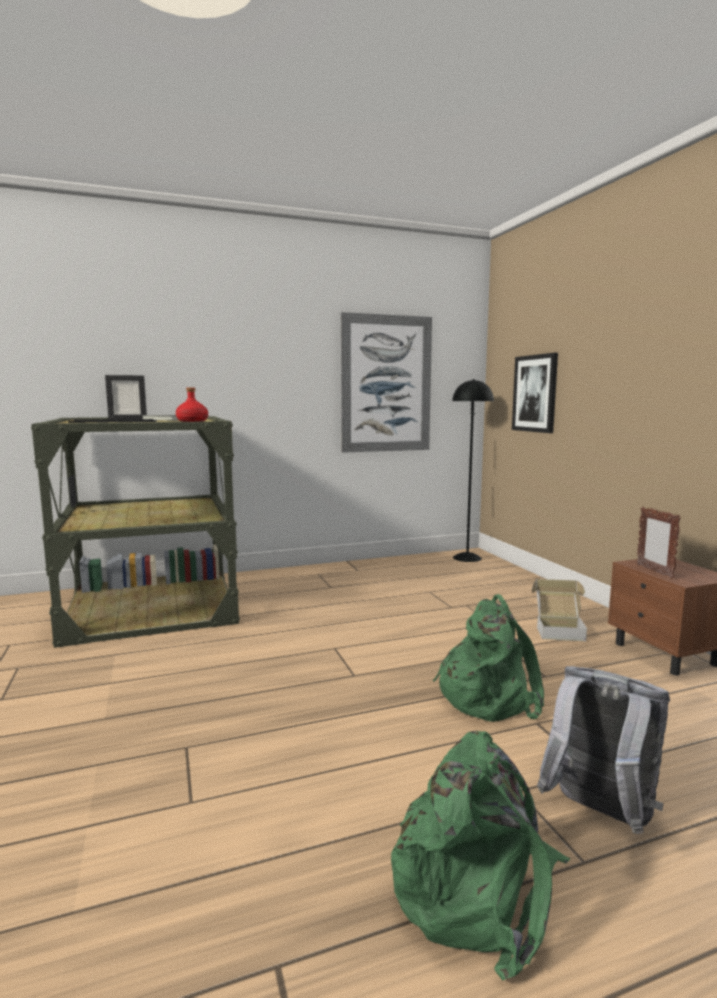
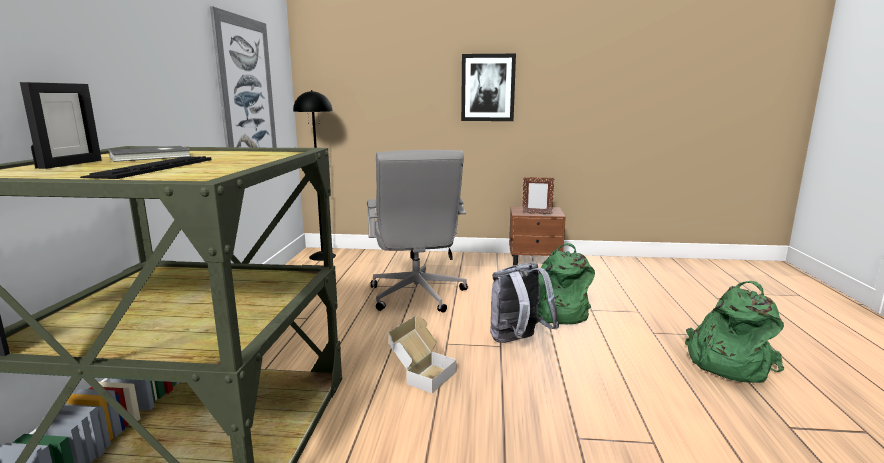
camera: 65 degrees left, 5 degrees up
(192, 421) = (254, 154): red bottle -> none
(435, 611) = (416, 294): none -> grey office chair
(535, 393) = (370, 104): picture -> picture (488, 88)
(558, 630) = (484, 271): cardboard box -> cardboard box (422, 374)
(598, 815) = (673, 321): grey backpack -> grey backpack (518, 341)

